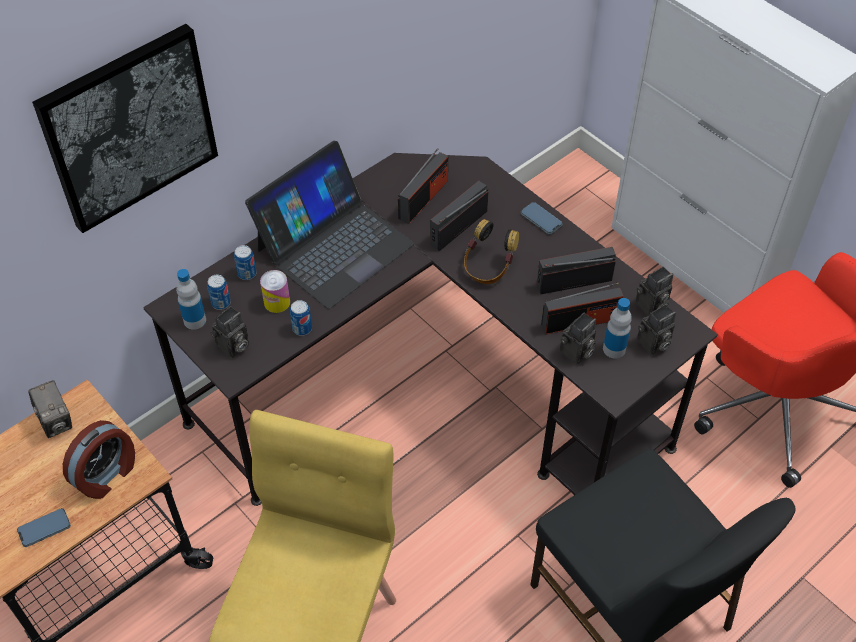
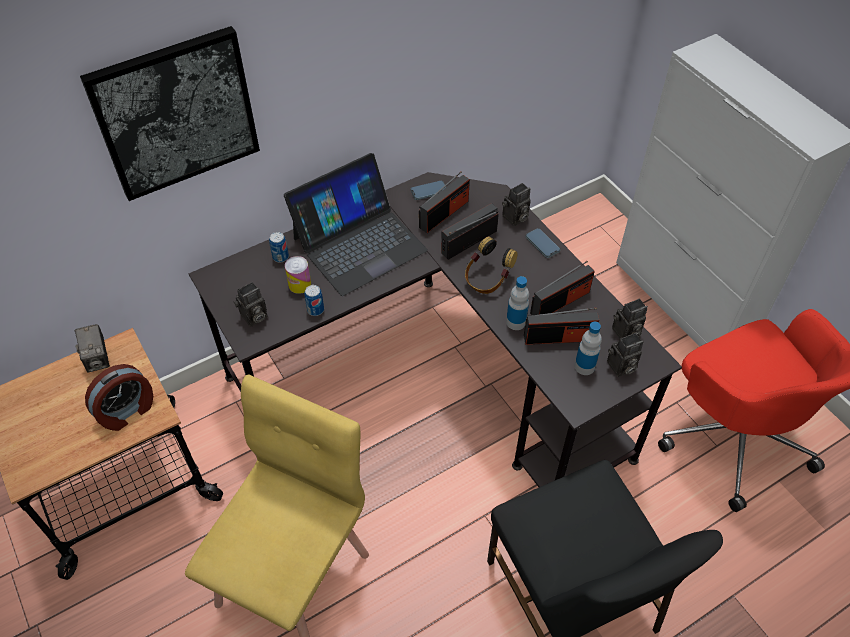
camera: 10 degrees right, 0 degrees up
(44, 529) = (64, 449): phone -> phone (429, 191)
(195, 320) = (227, 290): bottle -> bottle (515, 322)
(221, 303) = (253, 278): can -> none
(573, 282) = (560, 302): radio -> radio turned 150 degrees clockwise
(576, 353) = (549, 365): camera -> camera (515, 218)

